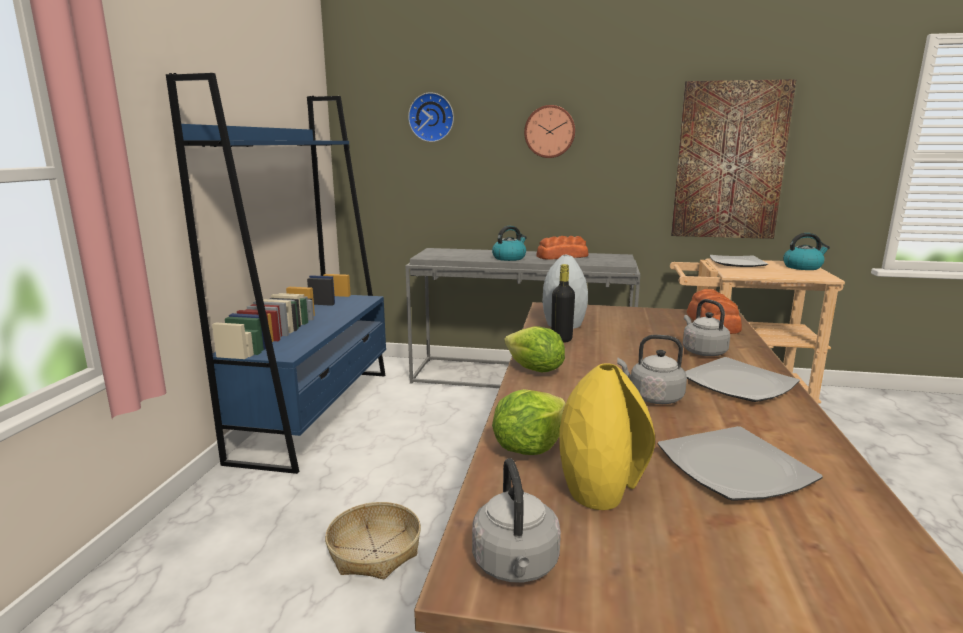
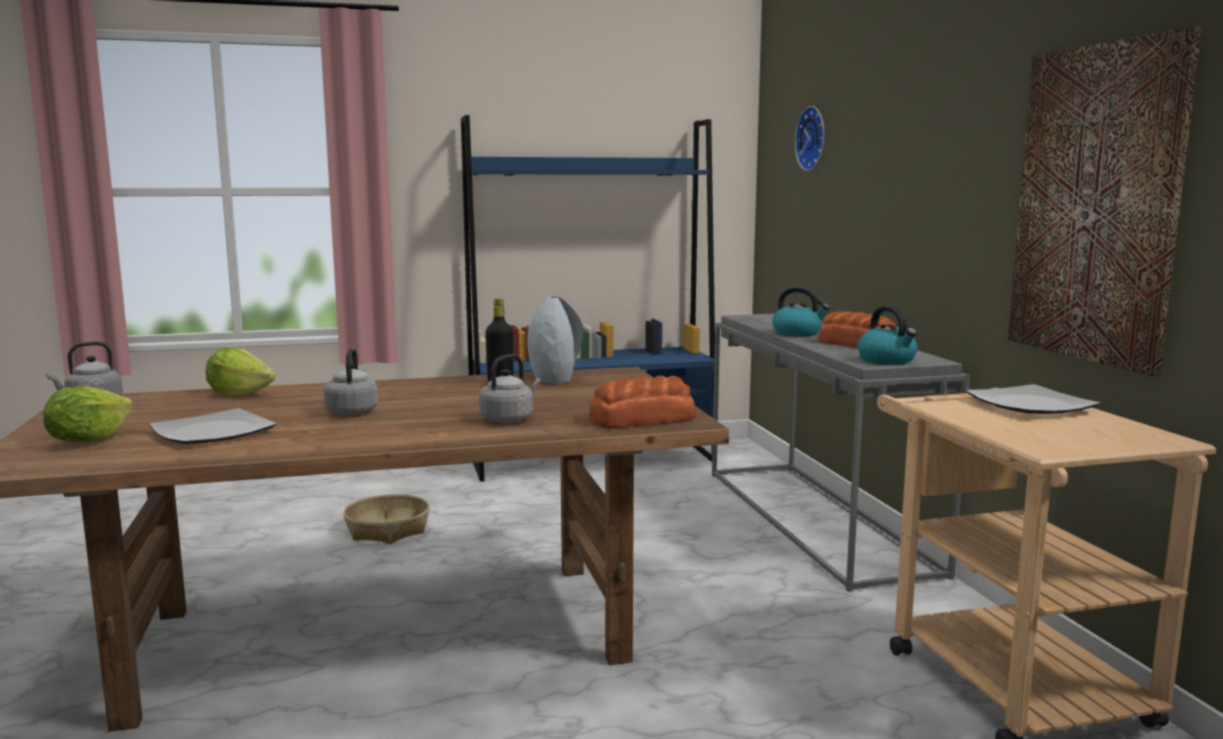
camera: 65 degrees right, 5 degrees down
(534, 370) = (401, 383): lettuce -> lettuce (88, 440)
(549, 131) = (899, 153): wall clock -> none
(601, 491) = (175, 410): yellow vase -> none
(738, 384) = (408, 431): plate -> none
(803, 267) = (1116, 439): kettle -> kettle (887, 360)

